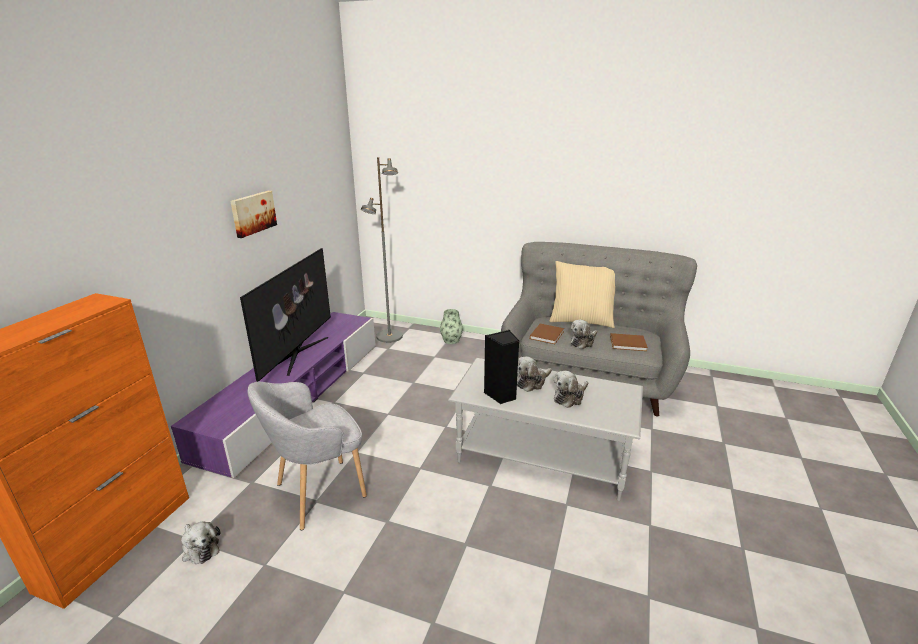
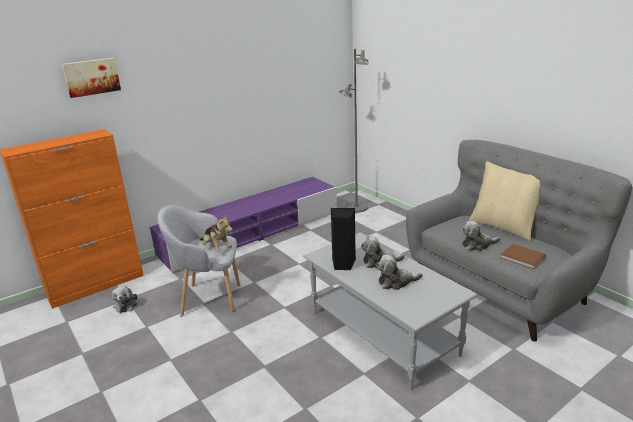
camera: 35 degrees right, 0 degrees up
(253, 213) = (237, 88): picture -> picture (91, 77)
(297, 354) = (258, 201): television -> none
(330, 423) = (216, 248): none -> plush toy
(451, 340) = (404, 222): vase -> none
(547, 334) = (451, 230): brown book -> none

